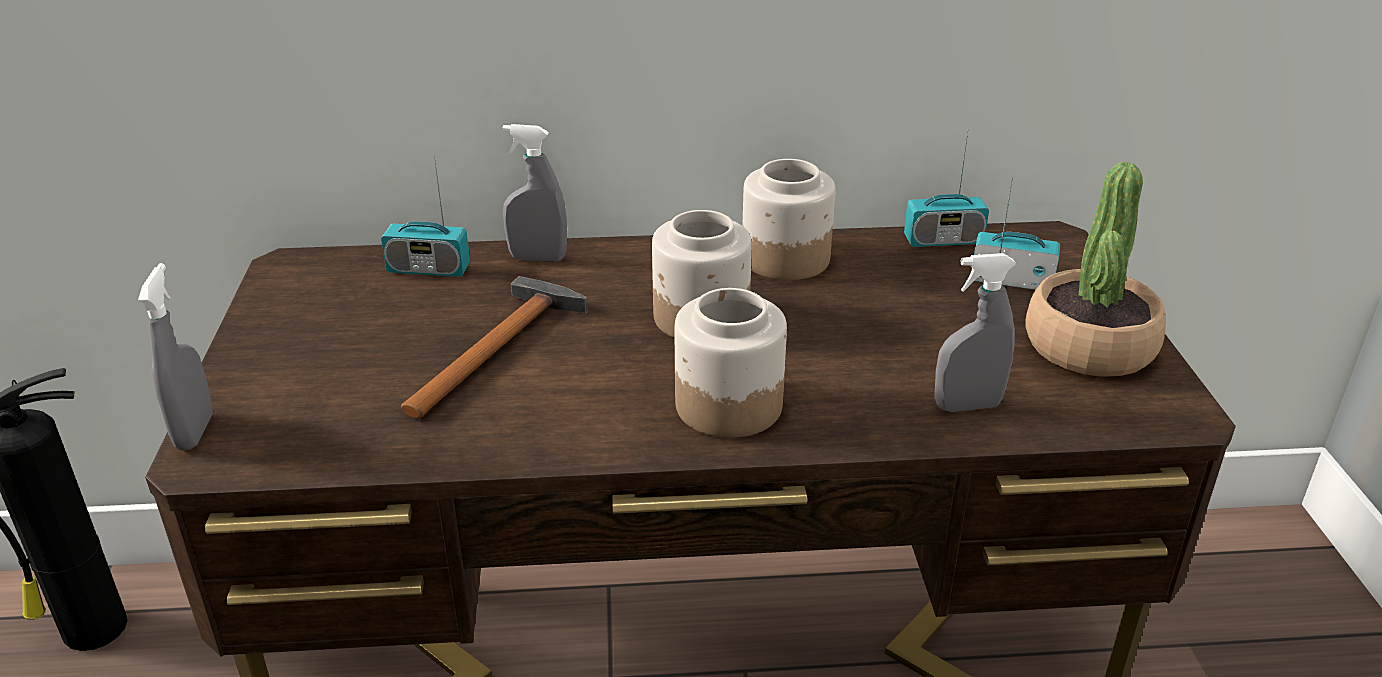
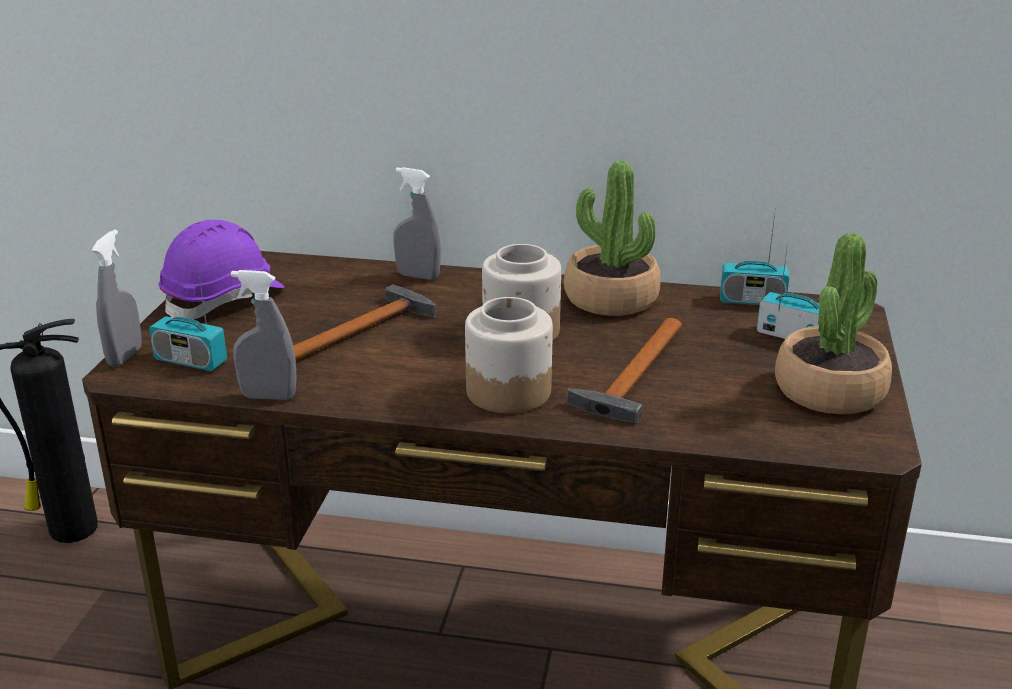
camera: 15 degrees right, 5 degrees down
(298, 325) = (224, 299): none -> purple hard hat
(428, 269) = (333, 274): radio -> radio (190, 361)
(784, 259) = (610, 299): jar -> potted plant
(863, 358) = (634, 374): none -> hammer
(967, 406) = (698, 418): grey spray bottle -> grey spray bottle (268, 396)

